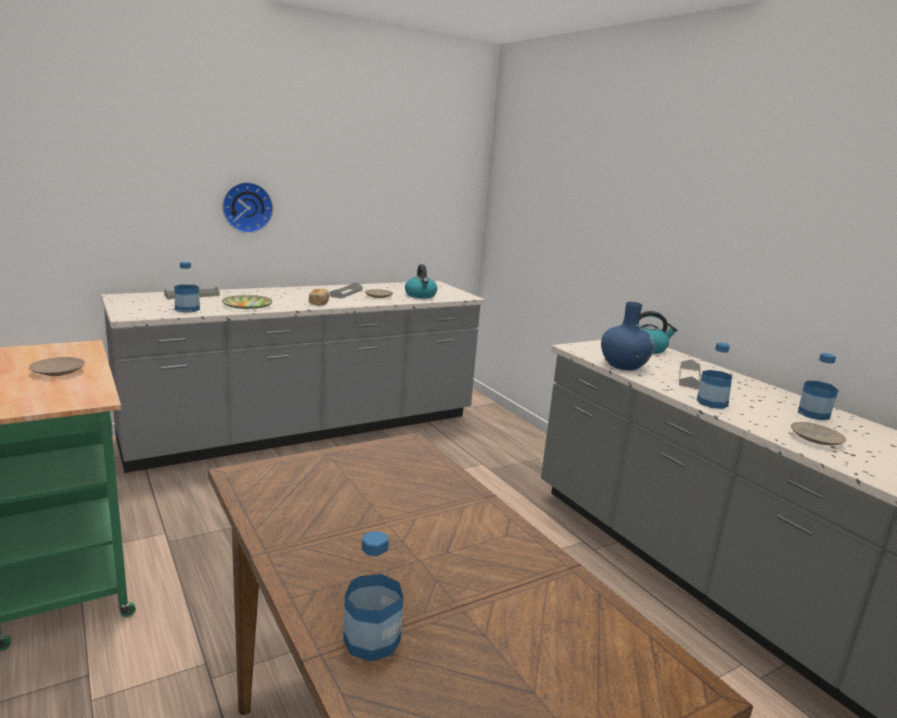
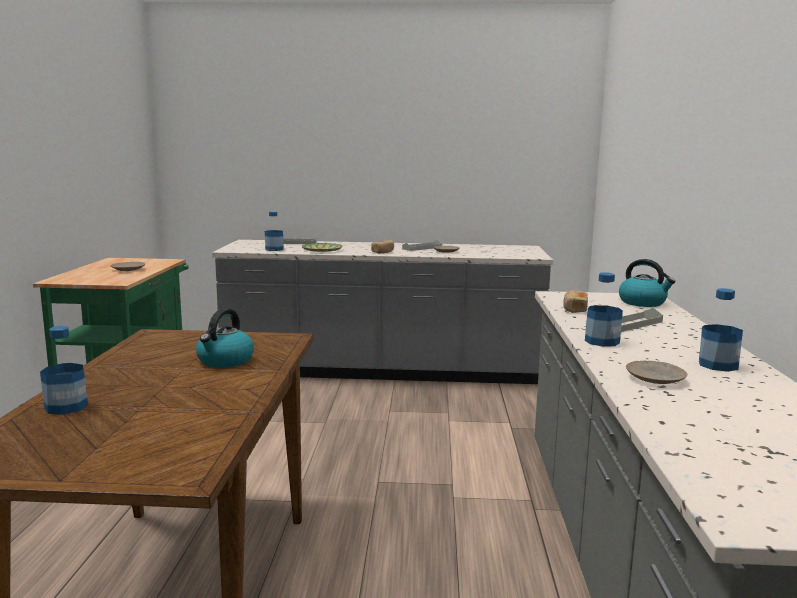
camera: 35 degrees right, 5 degrees down
(247, 207) = (350, 173): wall clock -> none
(420, 295) = (490, 253): kettle -> kettle (225, 361)
(623, 365) = (574, 309): blue vase -> bread

